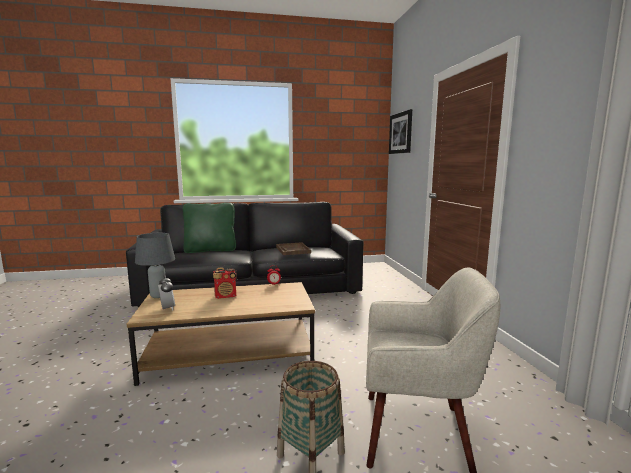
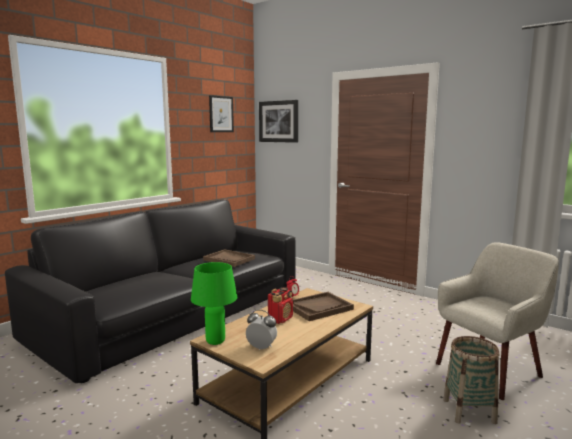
camera: 40 degrees left, 0 degrees up
(158, 296) = (216, 341): grey table lamp -> green table lamp
(210, 250) = (123, 280): green pillow -> none
(270, 297) = (319, 307): none -> brown tray
(348, 129) = (221, 114): none -> picture

